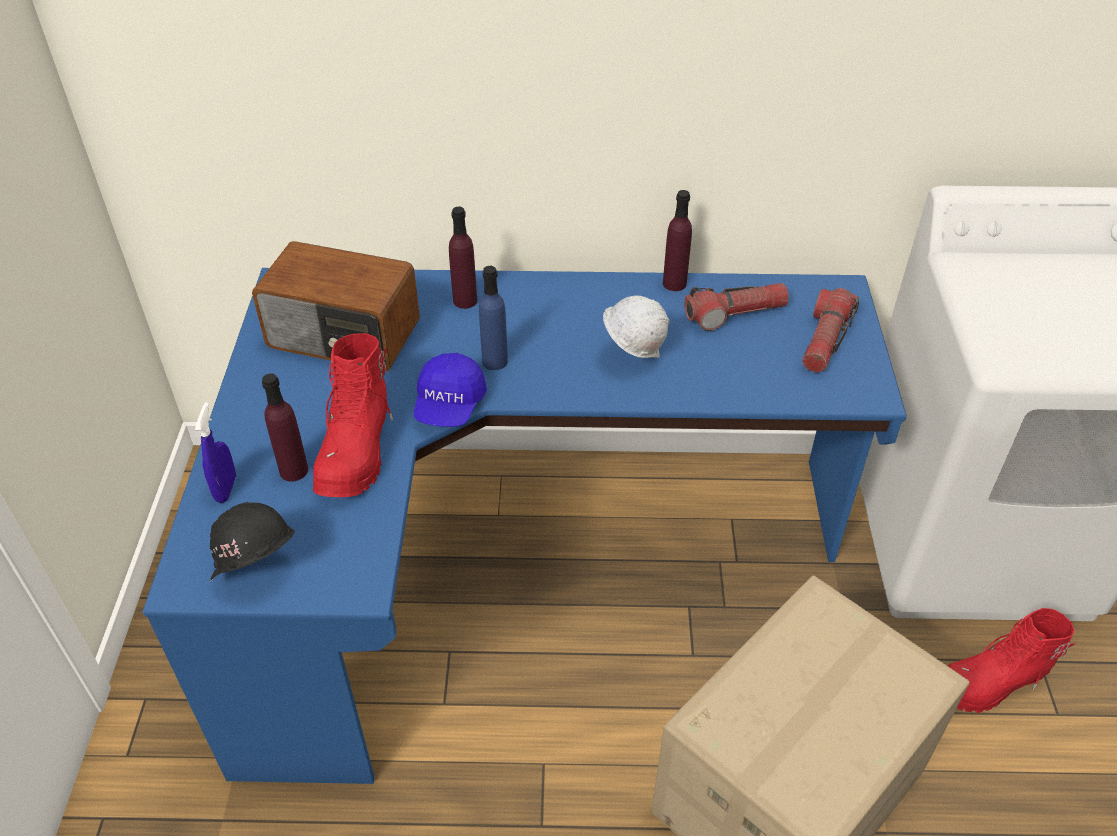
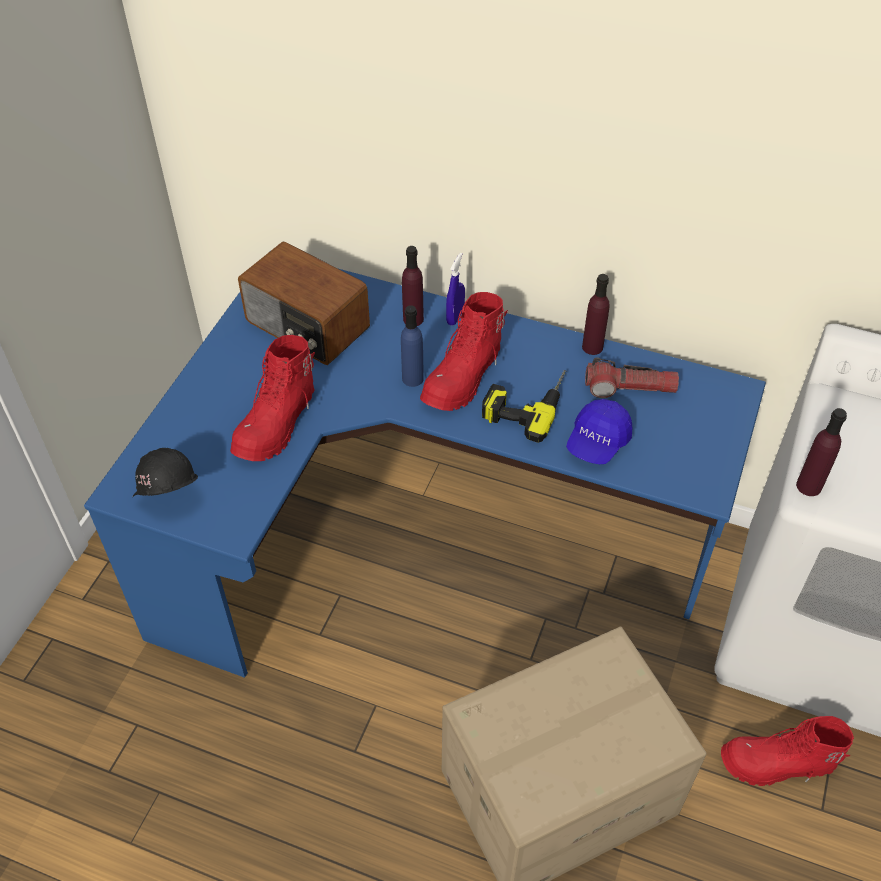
camera: 20 degrees right, 5 degrees up
(226, 489) = (173, 429): blue spray bottle -> blue spray bottle (455, 317)
(294, 470) = (225, 428): purple bottle -> purple bottle (809, 486)
(449, 405) = (361, 406): blue cap -> blue cap (597, 442)
(552, 347) = (463, 378): none -> red boot
(633, 354) = (525, 402): white hard hat -> power drill
(825, 340) = (695, 433): flashlight -> none

